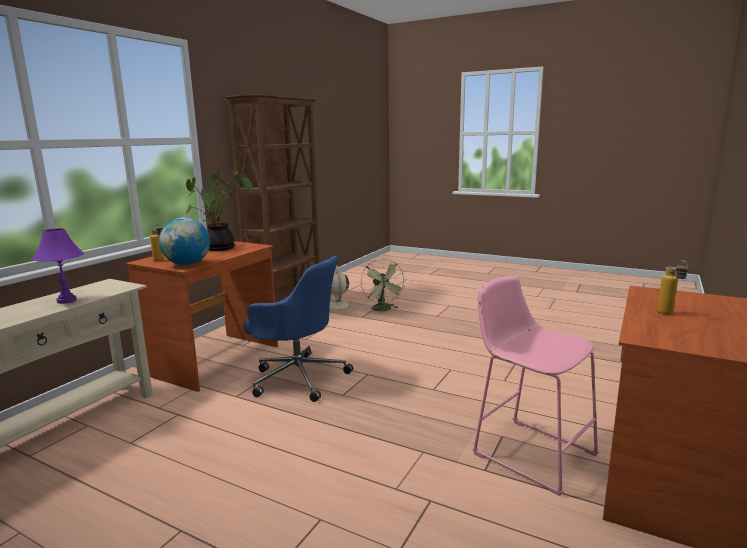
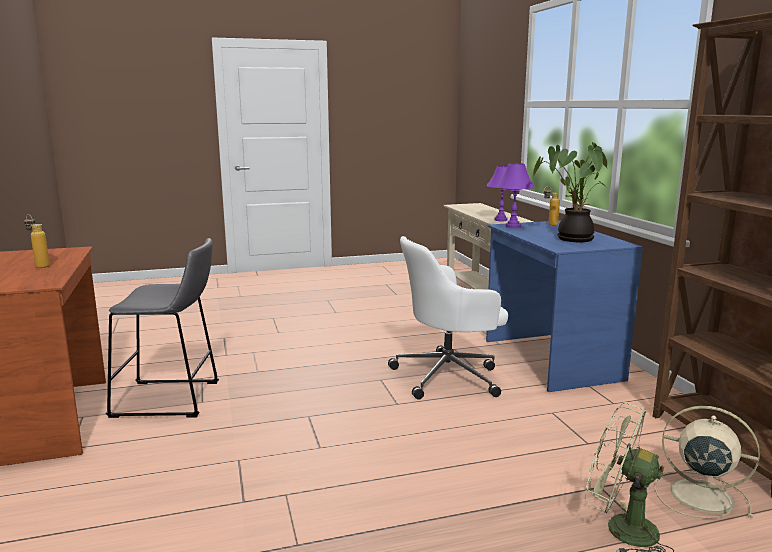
camera: 135 degrees right, 0 degrees up
(187, 264) = (513, 226): globe -> purple table lamp
(215, 360) = (549, 359): brown desk -> blue desk
(298, 377) = (449, 376): blue office chair -> white office chair
(528, 451) = (172, 399): pink stool -> grey stool

